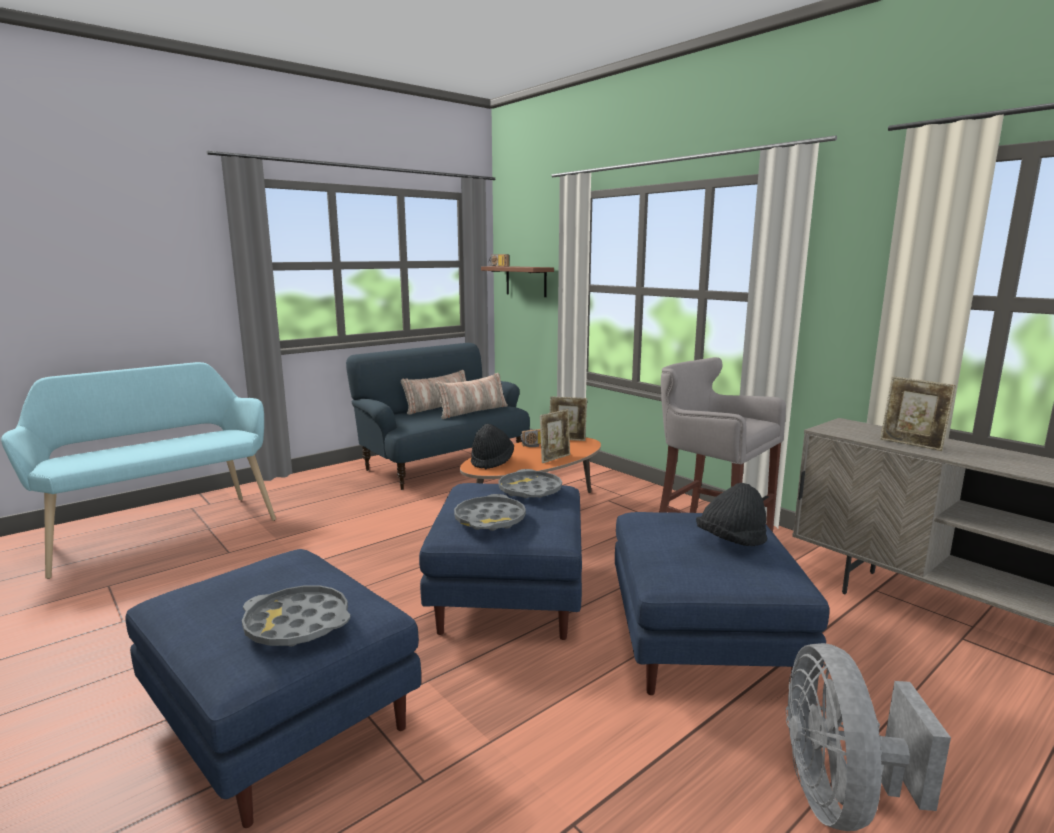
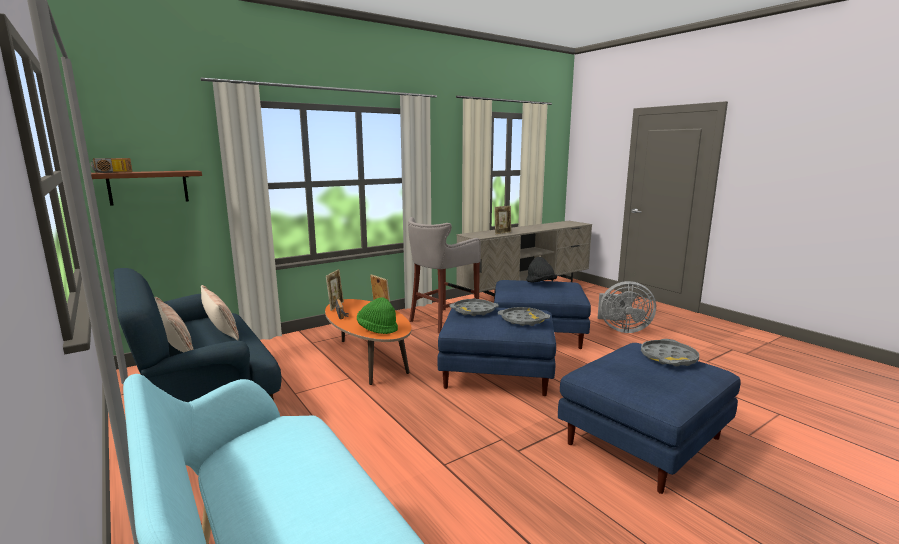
camera: 85 degrees left, 0 degrees up
(492, 461) = (377, 329): black hat -> green hat

